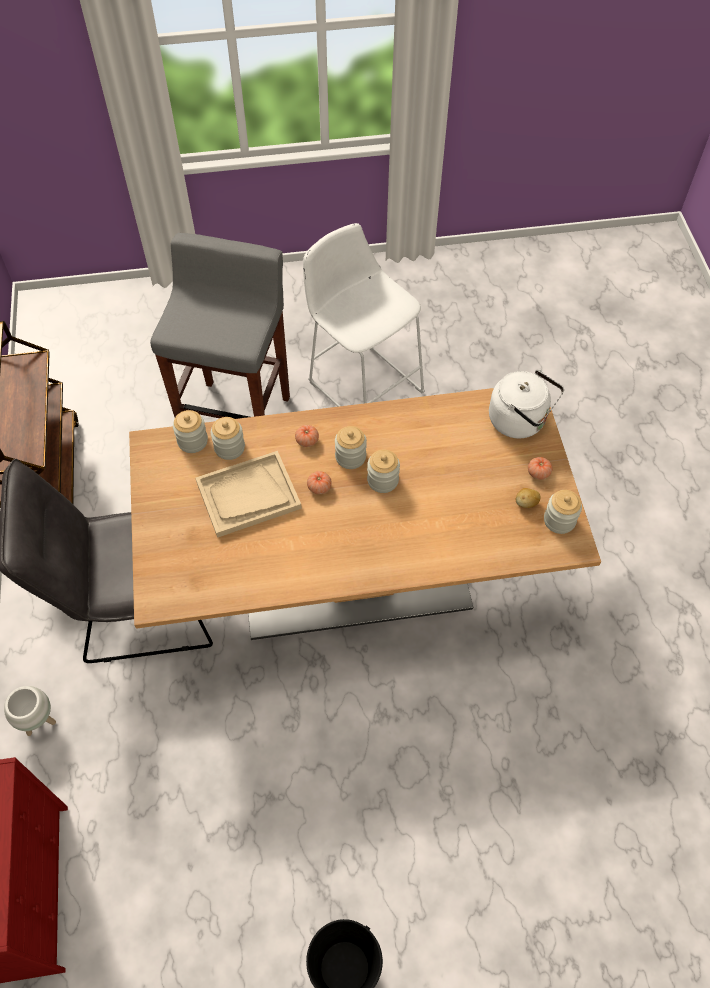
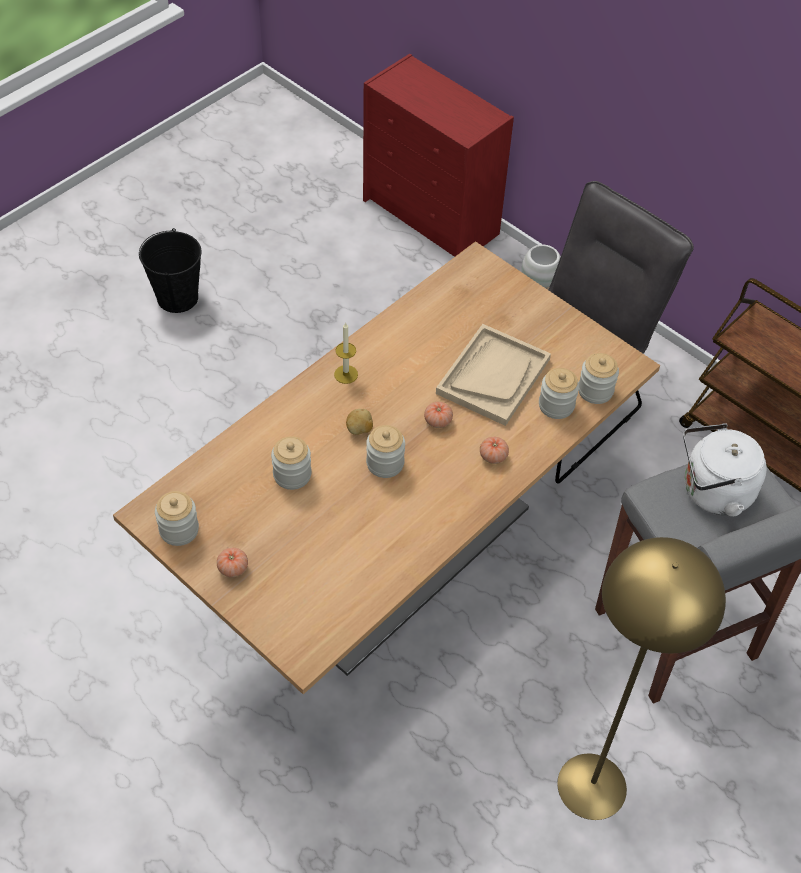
camera: 140 degrees right, 5 degrees down
(350, 457) = (436, 466): jar -> jar (292, 475)
(351, 566) = (346, 374): none -> candle
(362, 383) = (592, 786): white stool -> yellow floor lamp
(520, 421) = (293, 618): white kettle -> white kettle (712, 492)
(526, 503) = (225, 527): potato -> potato (359, 429)

